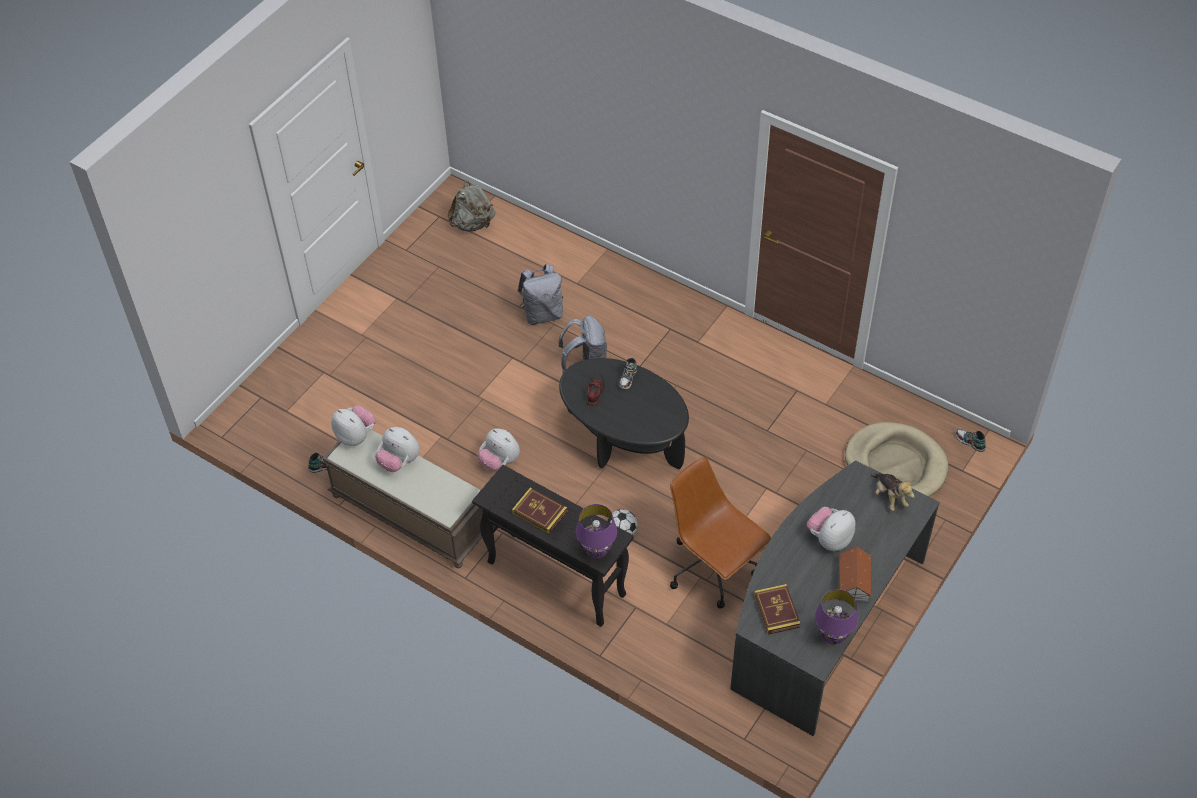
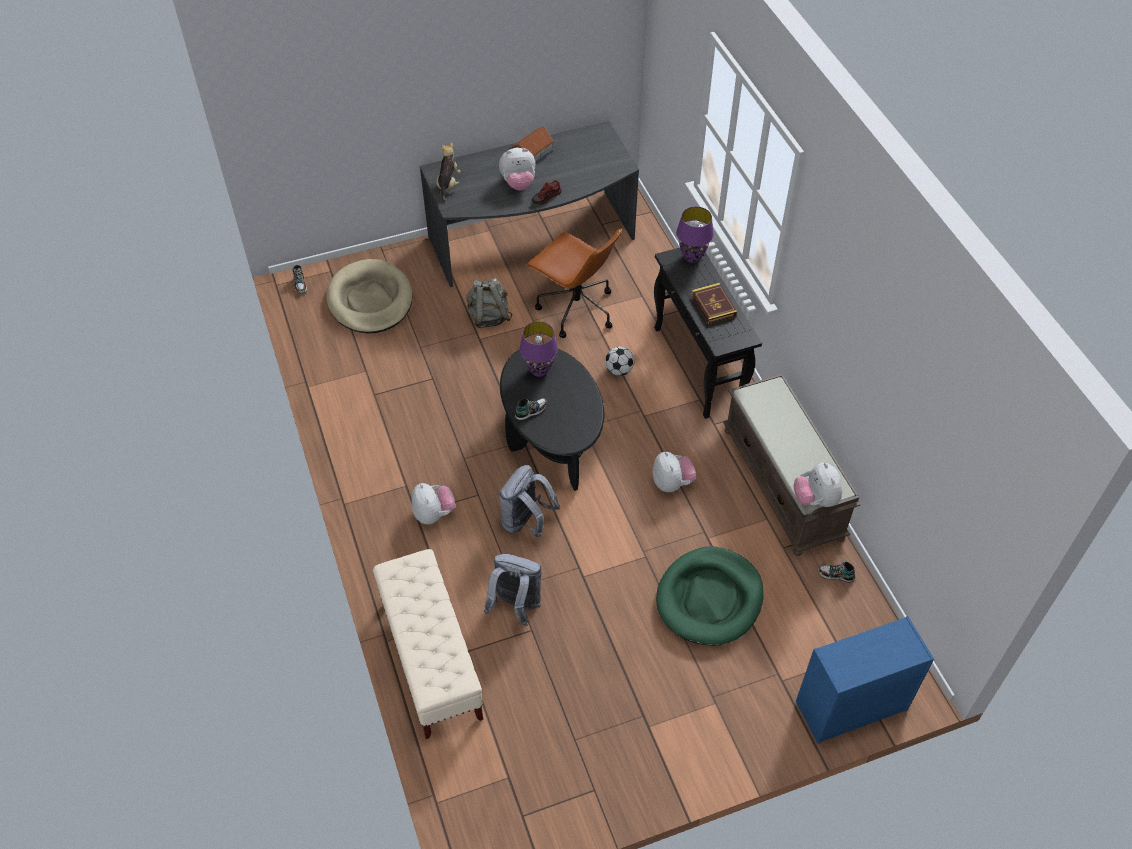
camera: 145 degrees left, 0 degrees up
(267, 382) = (850, 706): none -> blue dresser
(399, 461) = (789, 453): plush toy -> plush toy (434, 514)
(410, 395) = (709, 598): none -> green dog bed
(473, 224) = (493, 776): grey backpack -> grey backpack (488, 317)
(568, 255) = (431, 659): none -> beige bench
(595, 392) = (569, 416): shoe -> shoe (546, 197)
(713, 570) = (575, 309): brown office chair -> brown office chair turned 45 degrees counterclockwise
(776, 611) = (599, 166): book -> none
(833, 636) = (578, 137): purple table lamp -> purple table lamp (538, 371)

